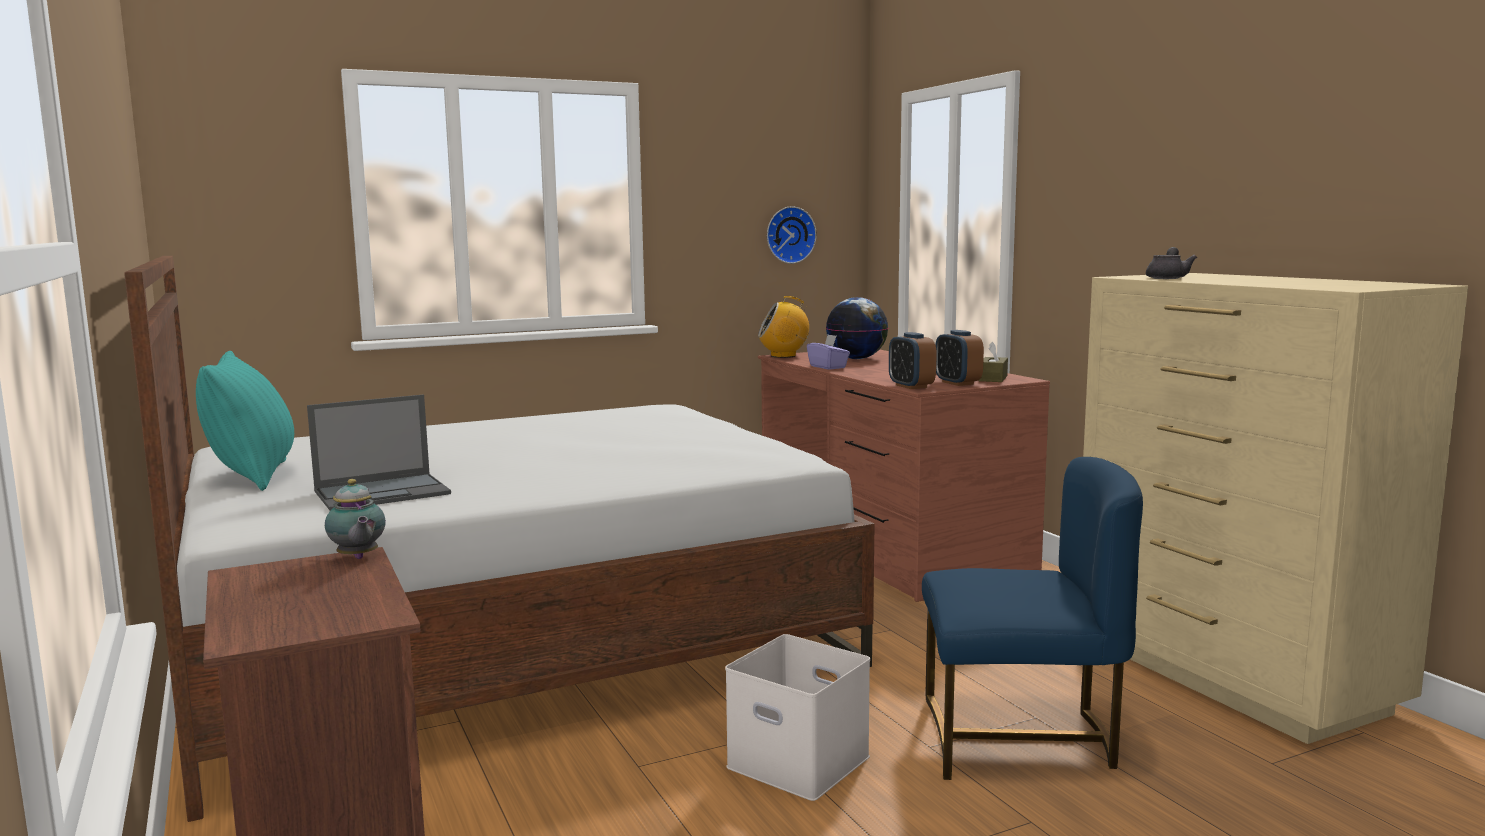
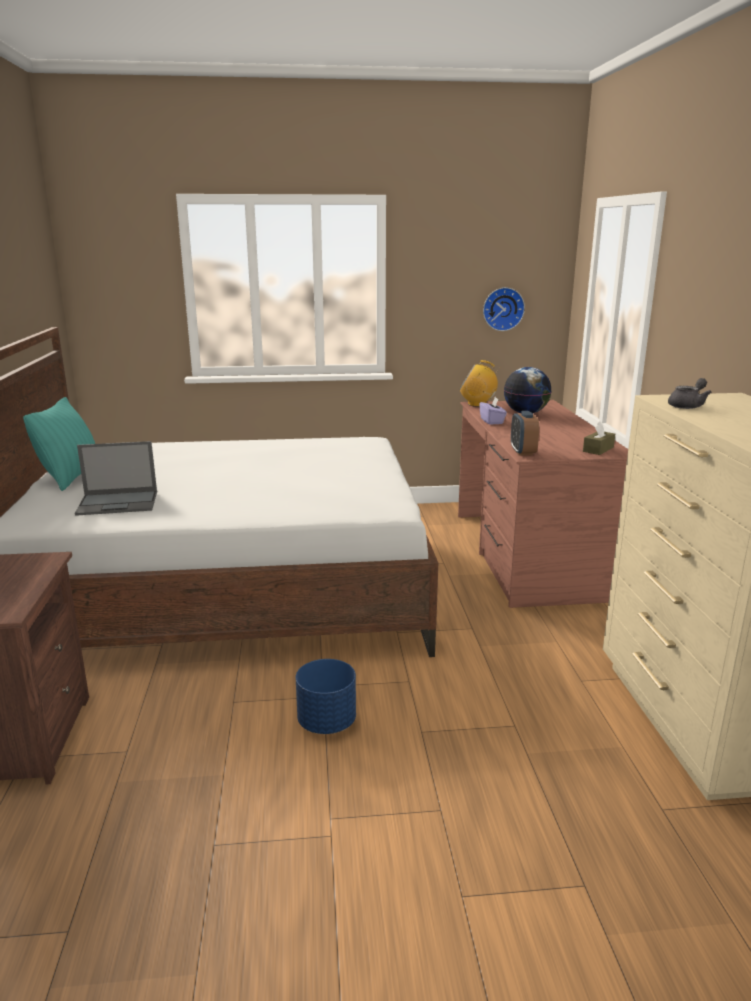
camera: 20 degrees right, 10 degrees up
(358, 558) = (49, 559): teapot -> none
(795, 762) = (326, 722): white storage box -> blue planter
(957, 383) = (563, 452): alarm clock -> none
(1018, 739) = (487, 740): blue chair -> none

